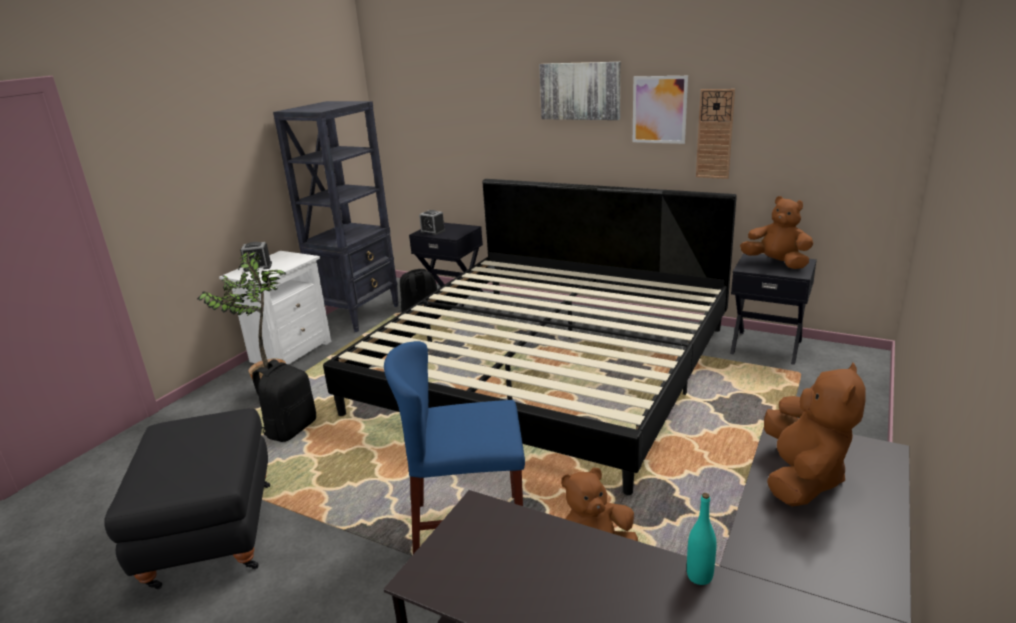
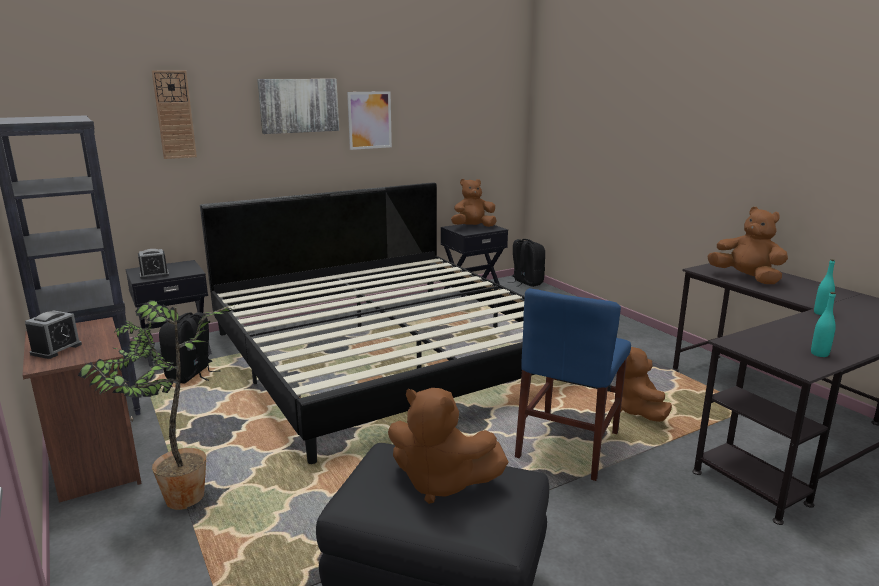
camera: 60 degrees left, 5 degrees down
(191, 449) = (441, 483): none -> brown plush toy
(289, 352) = (96, 467): white nightstand -> brown nightstand
(290, 429) = (291, 500): black backpack -> black backpack (526, 283)
(492, 589) = (819, 354): none -> turquoise bottle
(715, 134) = (412, 137): wall clock -> wall clock (174, 115)

